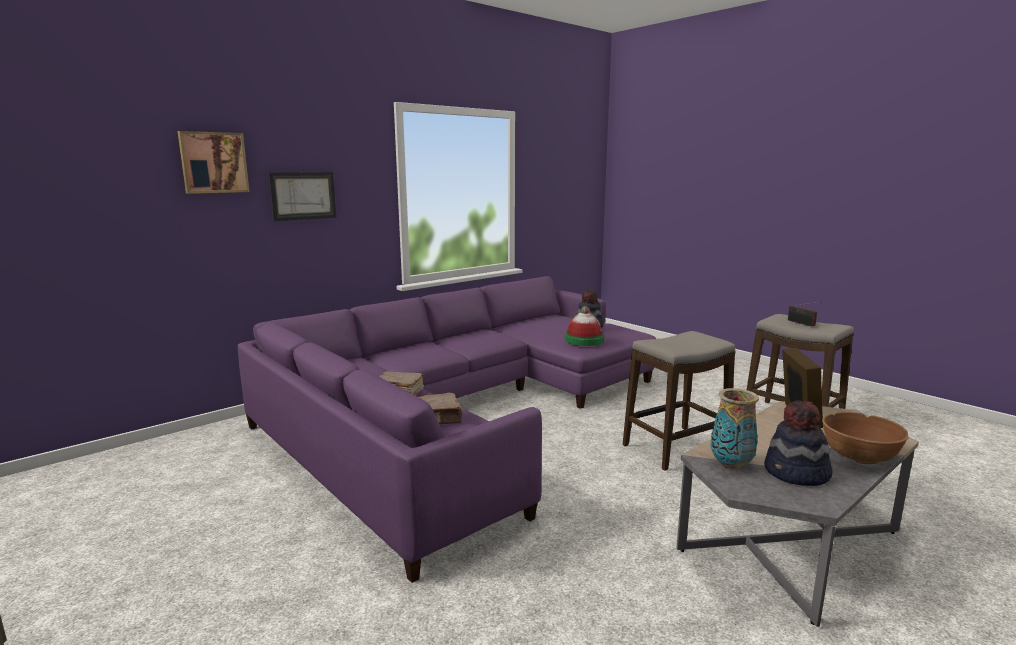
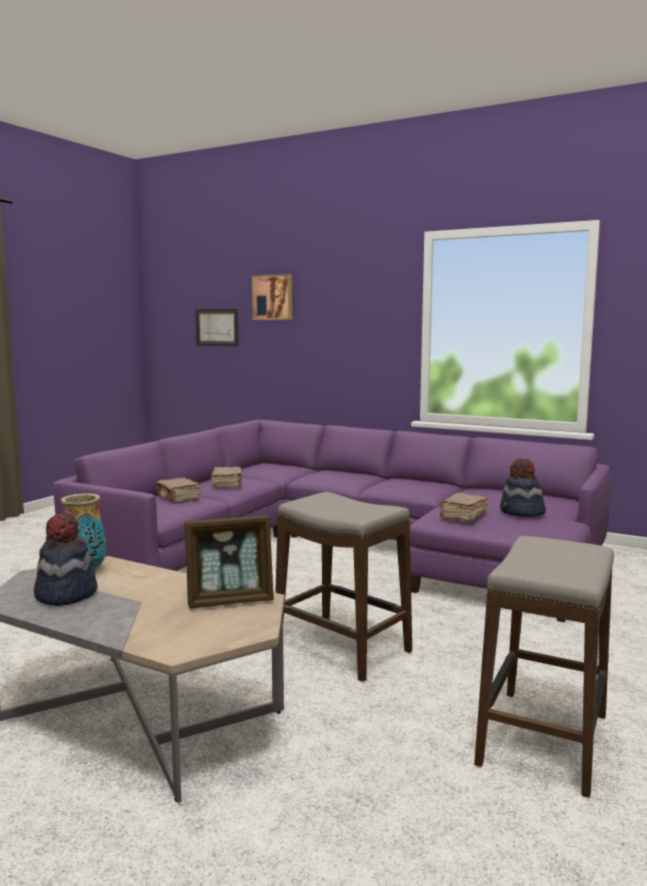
camera: 70 degrees right, 5 degrees down
(303, 196) = (332, 324): picture -> picture (217, 327)
(584, 340) = (463, 516): hat -> brown book
(802, 323) = (548, 557): radio -> none
(859, 456) = (112, 624): brown bowl -> none

